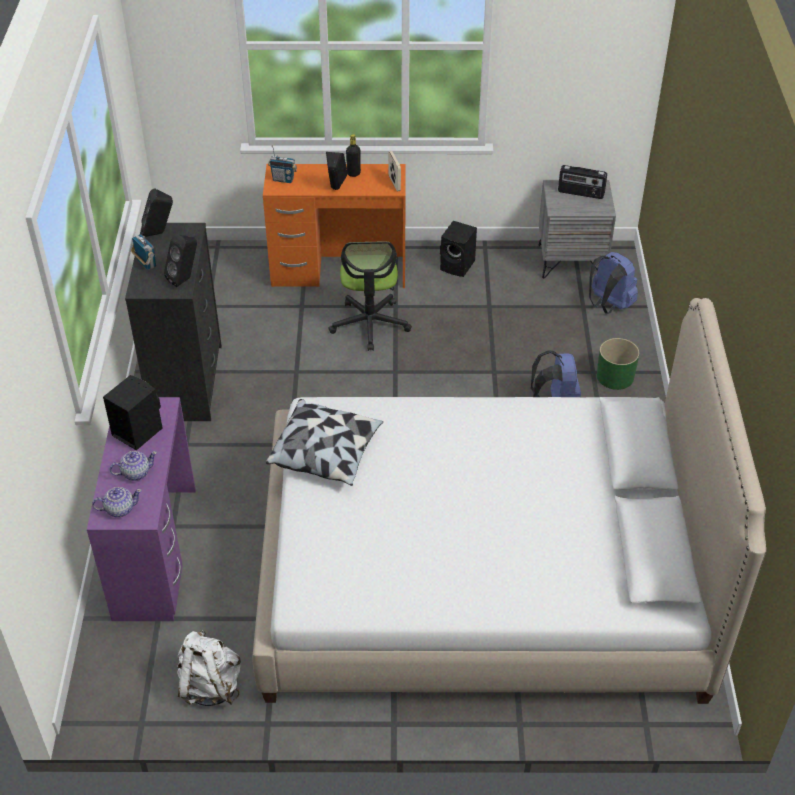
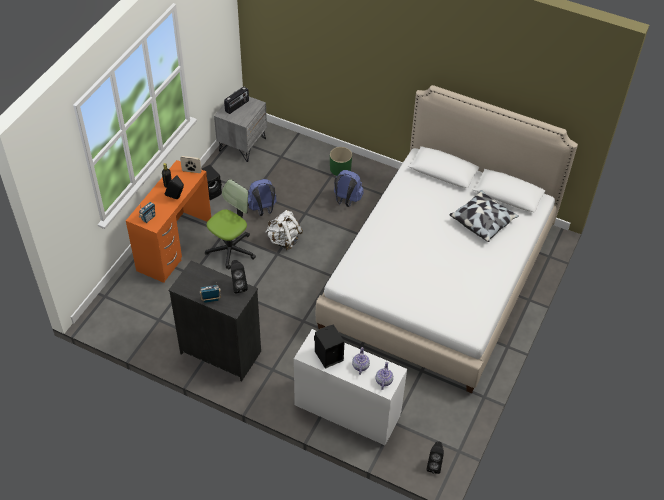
camera: 65 degrees left, 5 degrees up
(154, 552) = (347, 410): purple desk -> white desk
(159, 233) = (185, 284): black speaker -> black speaker (434, 464)
(210, 685) = (450, 413): white backpack -> white backpack (284, 240)
(326, 453) = (378, 286): pillow -> pillow (483, 221)
(370, 324) = (231, 249): office chair -> office chair turned 75 degrees counterclockwise
(608, 305) = (287, 146): blue backpack -> blue backpack (262, 209)

